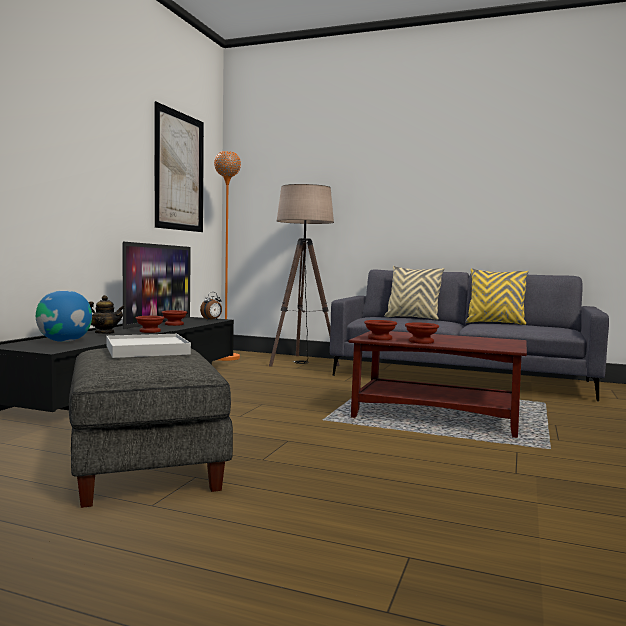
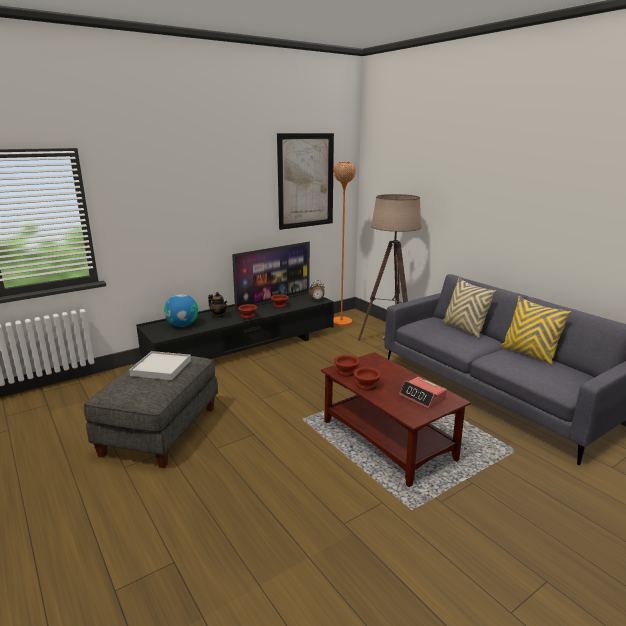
camera: 35 degrees right, 15 degrees up
(486, 341) = (422, 397): none -> alarm clock

